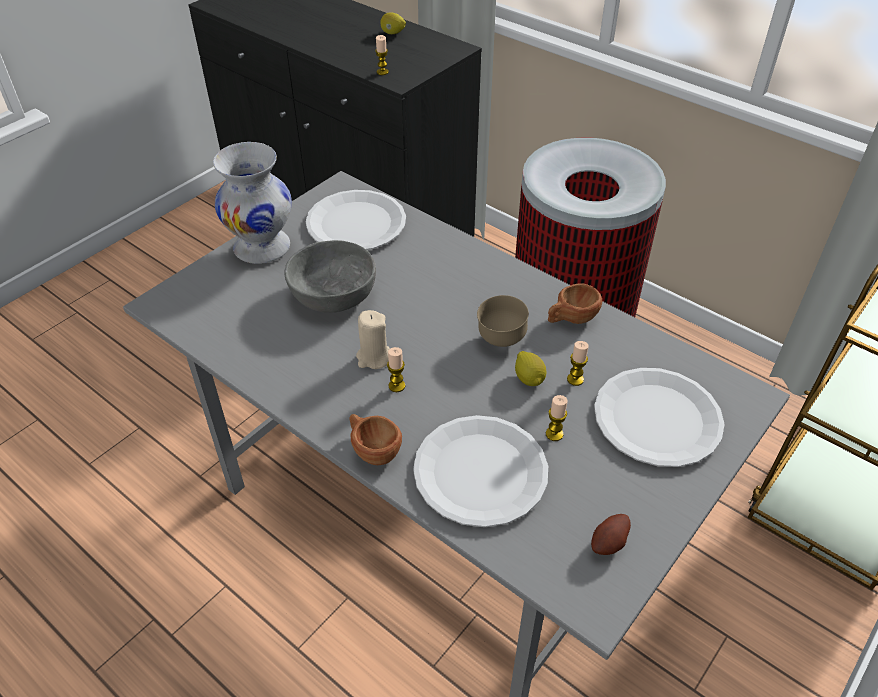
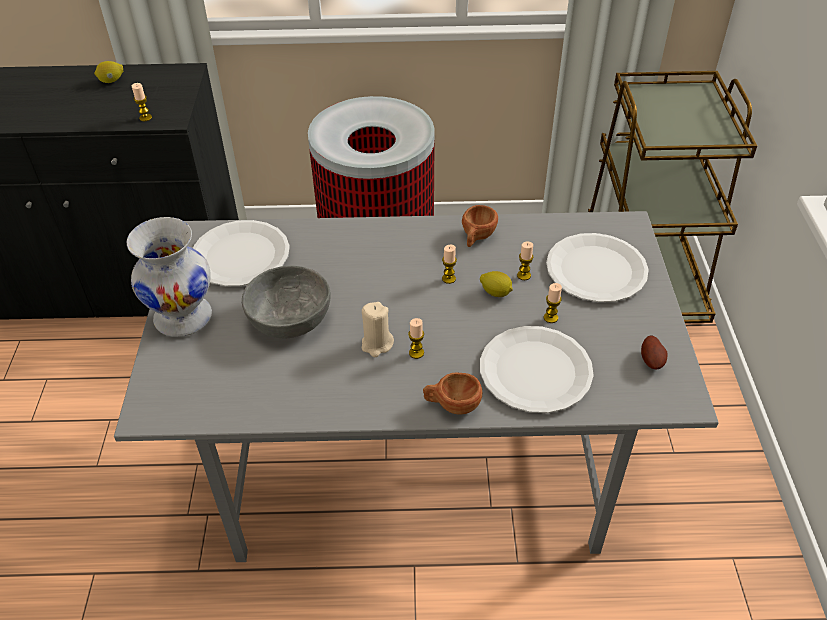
camera: 40 degrees left, 0 degrees up
(500, 340) = (448, 278): brown bowl -> candle

